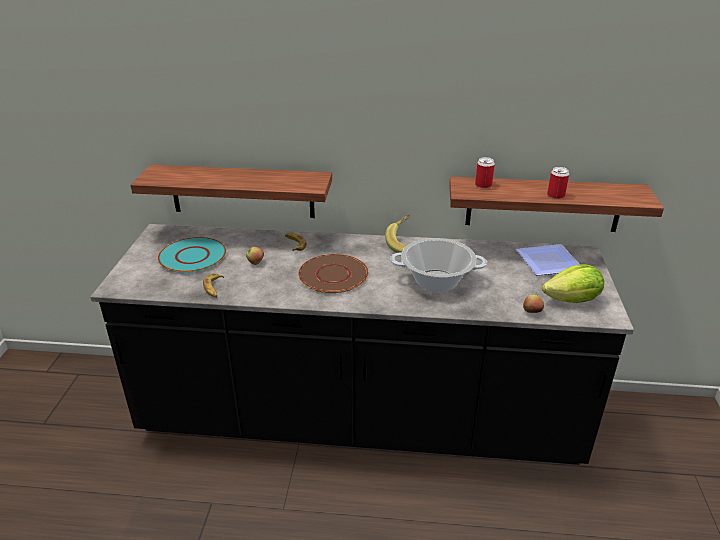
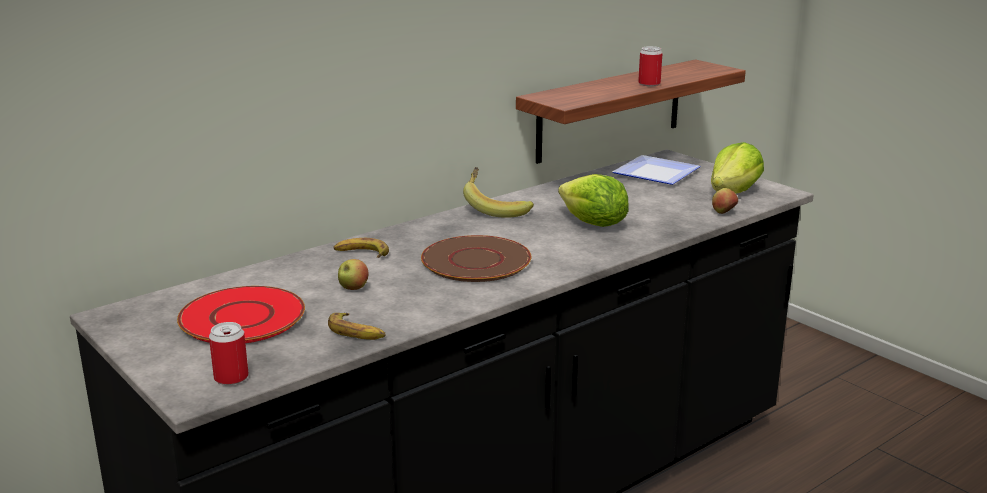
camera: 45 degrees left, 10 degrees down
(193, 256) = (242, 317): turquoise plate -> red plate
(242, 191) = (237, 198): shelf -> none
(436, 281) = (593, 224): cooking pot -> lettuce
(483, 185) = (567, 94): can -> can (231, 378)

